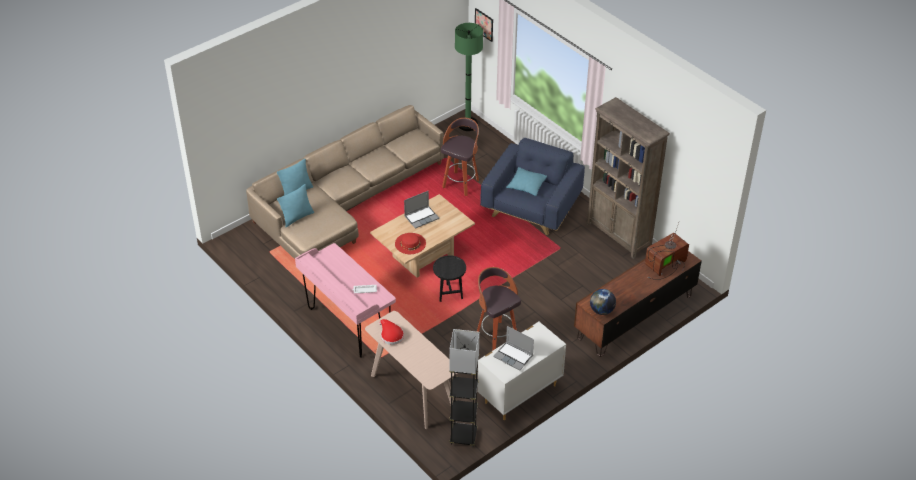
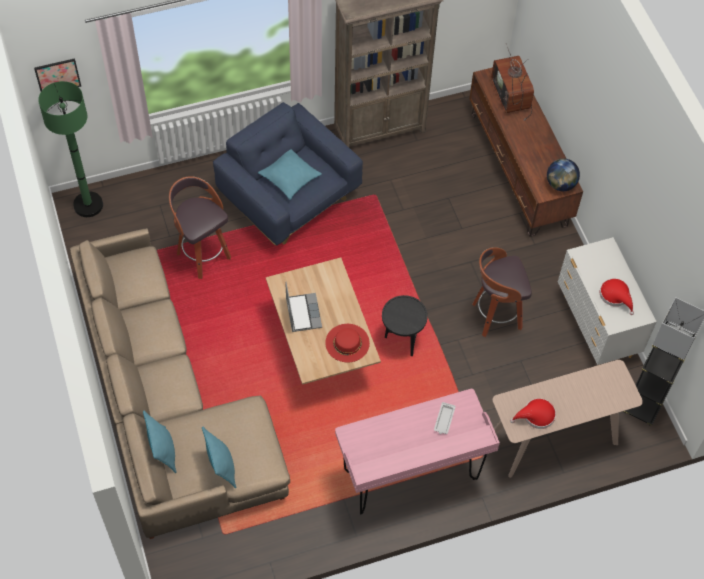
camera: 70 degrees left, 15 degrees up
(514, 356) = (616, 296): laptop -> red hat

